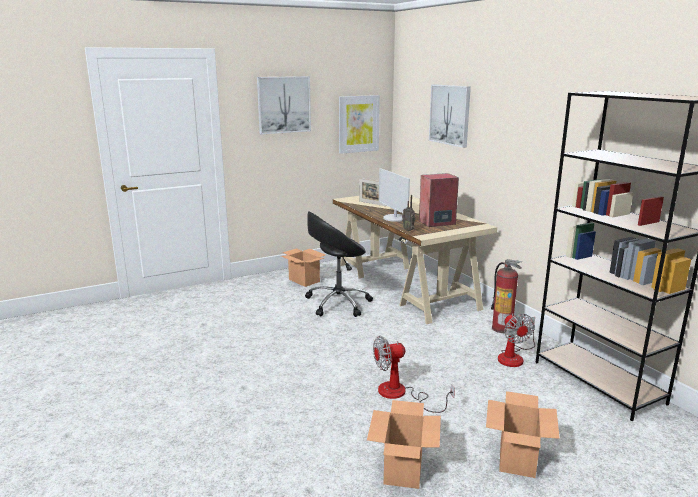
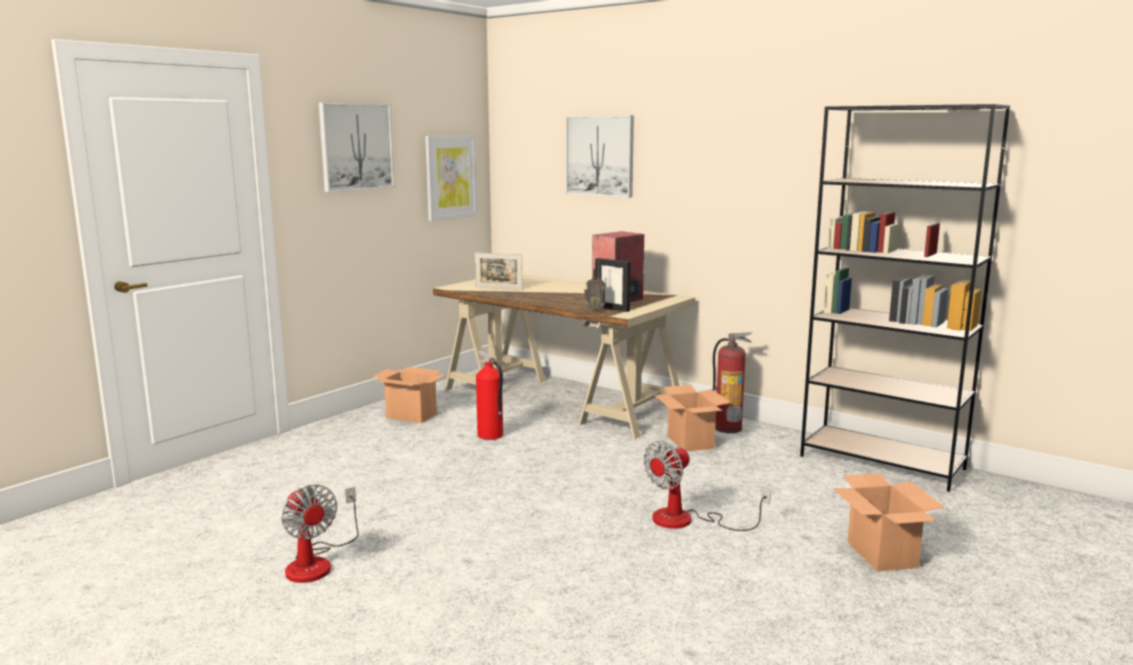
camera: 25 degrees left, 5 degrees down
(336, 303) = (490, 436): black office chair -> fire extinguisher
(395, 218) = (556, 300): monitor -> none
(403, 470) = (776, 598): cardboard box -> cardboard box (690, 442)
(423, 230) = (612, 308): none -> picture frame
(514, 356) = (771, 454): fan -> fan (317, 562)

